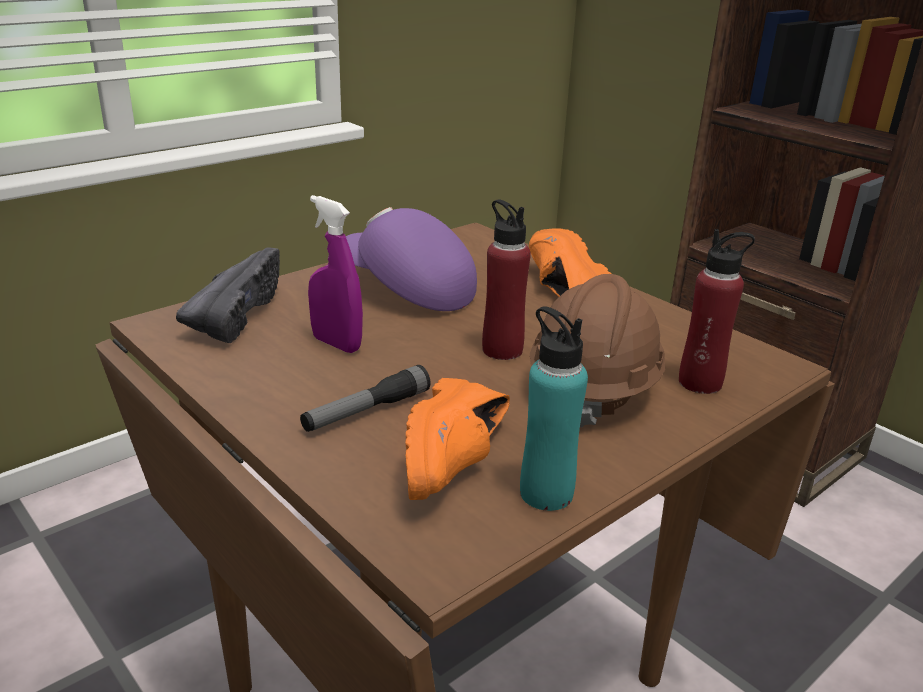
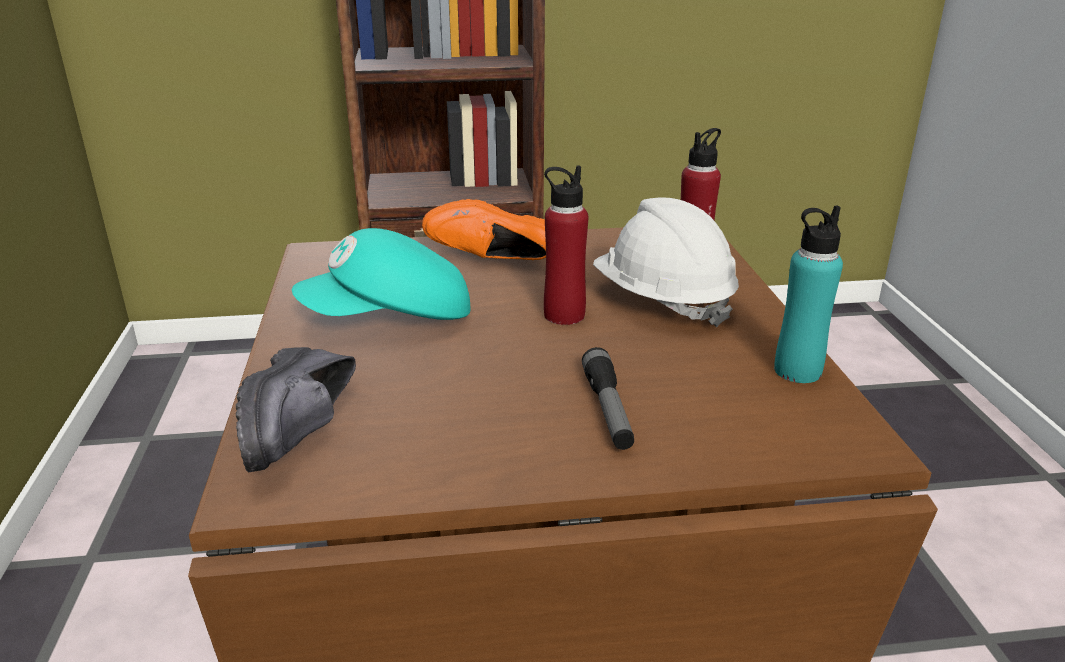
camera: 55 degrees left, 0 degrees up
(234, 314) = (306, 431): black shoe -> black shoe turned 135 degrees counterclockwise
(336, 344) = (458, 388): purple spray bottle -> none
(407, 290) = (390, 319): purple cap -> turquoise cap
(459, 463) = (730, 392): orange shoe -> none
(593, 387) = (662, 302): brown hard hat -> white hard hat

